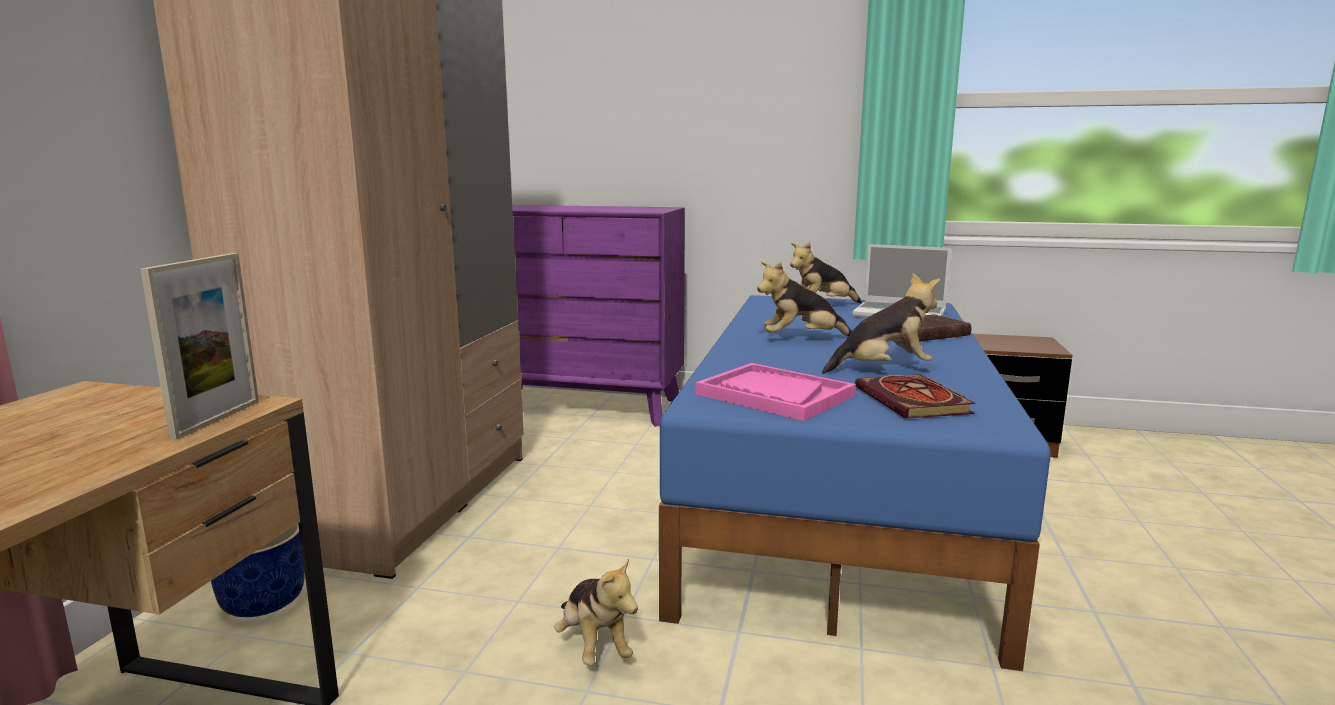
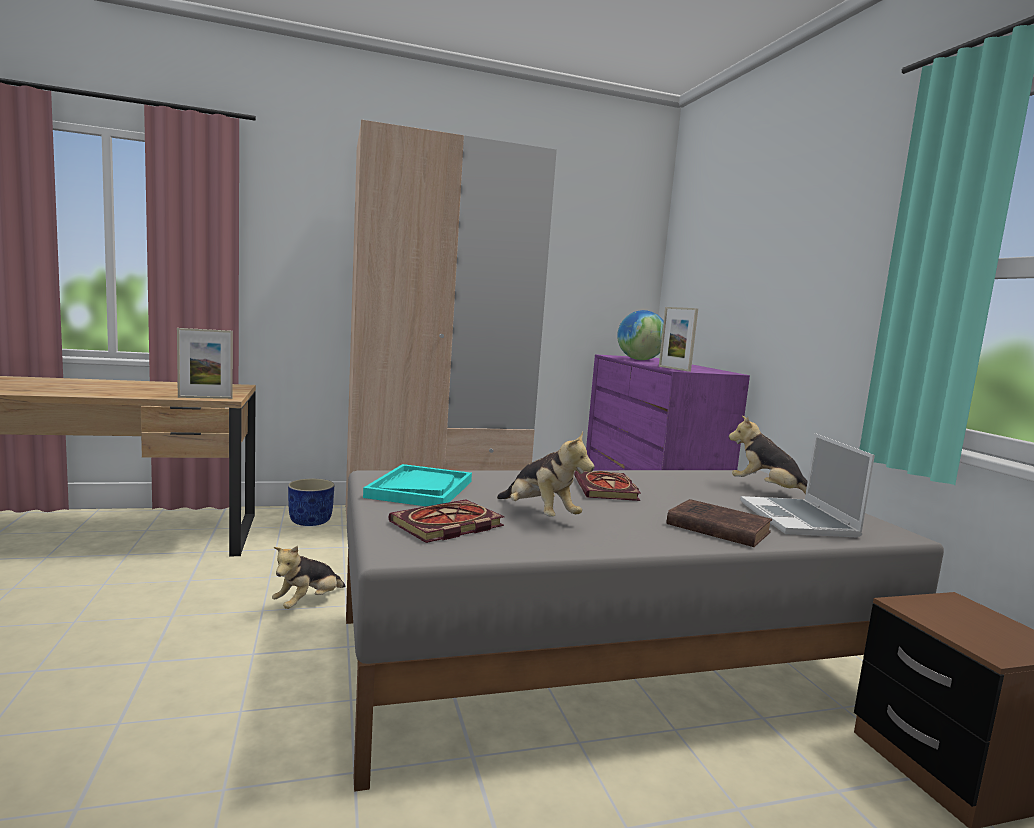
camera: 60 degrees right, 5 degrees down
(540, 208) = (639, 360): none -> globe
(640, 211) = (674, 369): none -> picture frame
(774, 395) = (420, 489): pink tray -> turquoise tray
(801, 339) = (607, 490): plush toy -> book
(840, 497) = (611, 662): blue bed -> grey bed

